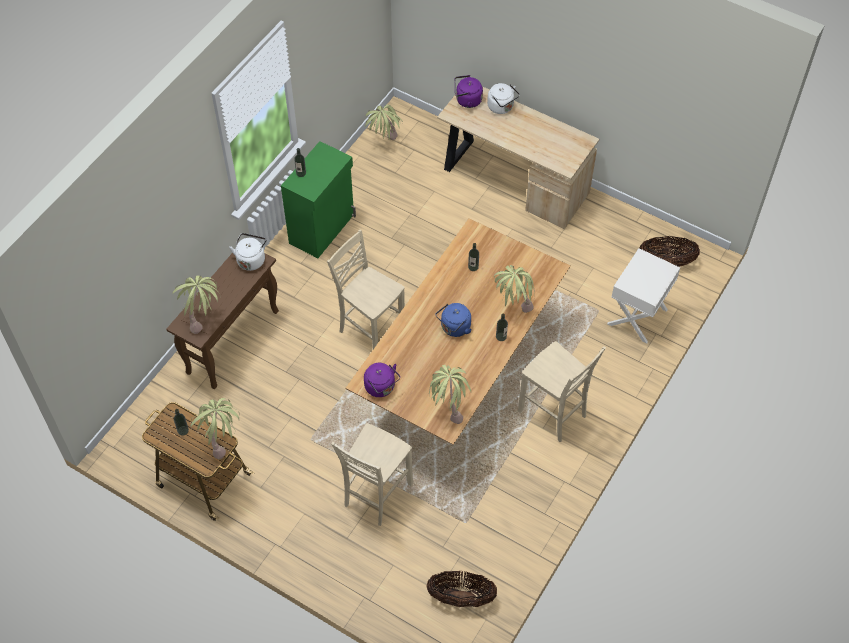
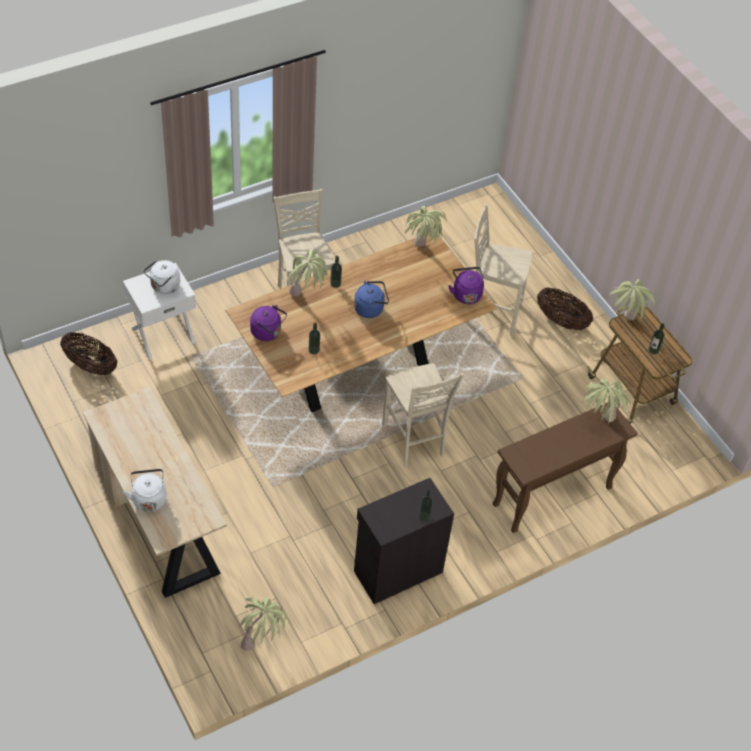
camera: 155 degrees left, 5 degrees down
(251, 259) = (522, 460): white kettle -> white kettle (164, 287)
(323, 229) = (397, 570): green cabinet -> black cabinet
(376, 495) = (491, 313): beige chair -> beige chair turned 135 degrees counterclockwise
(461, 597) = (467, 223): basket -> basket (561, 321)
(467, 101) = (179, 526): purple kettle -> purple kettle (268, 332)

